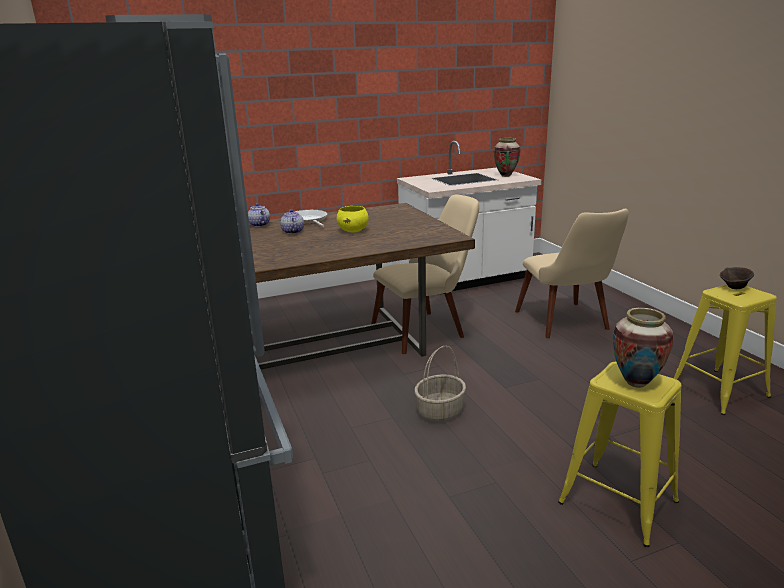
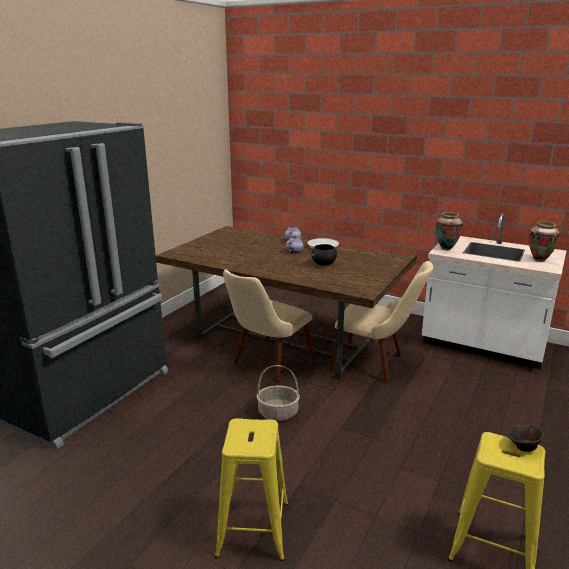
camera: 50 degrees right, 0 degrees up
(353, 231) = (324, 264): yellow bowl -> black bowl
(568, 324) = (487, 421): beige chair -> beige chair (267, 365)
(635, 383) = (248, 436): vase -> vase (446, 249)

